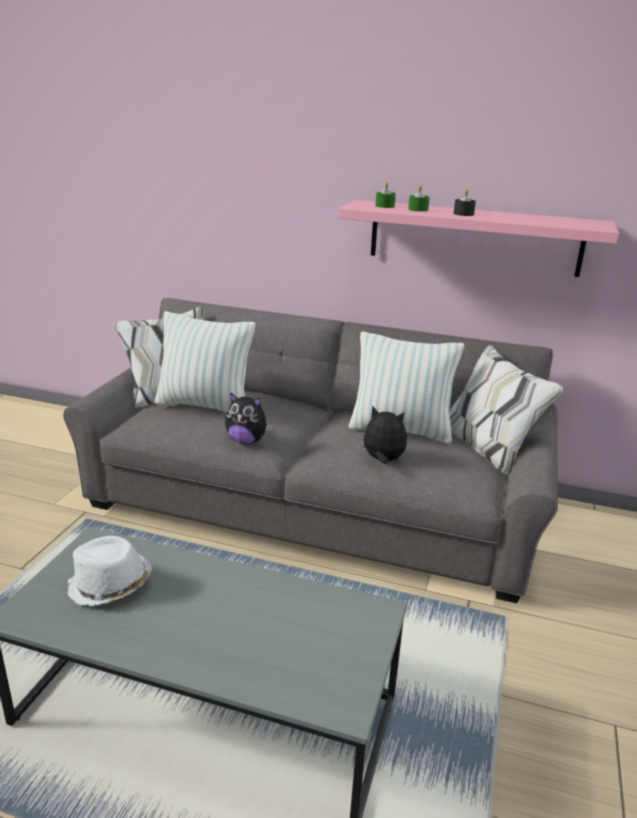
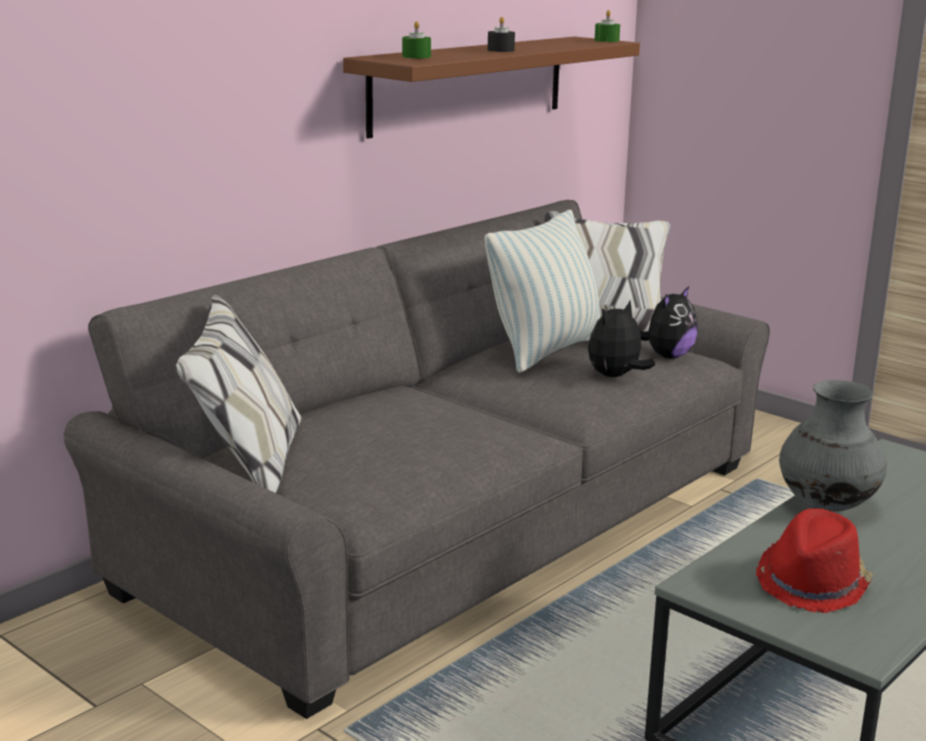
camera: 65 degrees left, 5 degrees down
(109, 585) = (813, 583): white hat -> red hat
(205, 405) = (357, 439): pillow -> none
(243, 581) = (826, 505): none -> grey vase
(247, 441) = (494, 438): plush toy -> plush toy (667, 356)
(418, 209) = (456, 54): green candle -> green candle (606, 40)
(474, 238) = (469, 84): pink shelf -> brown shelf

